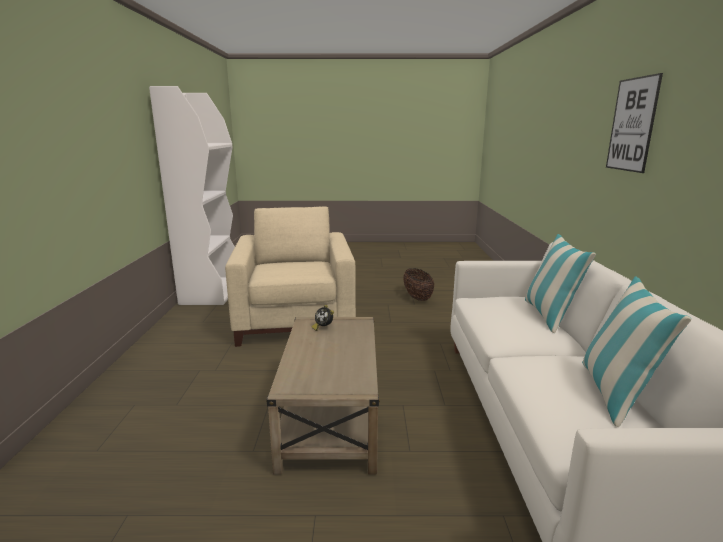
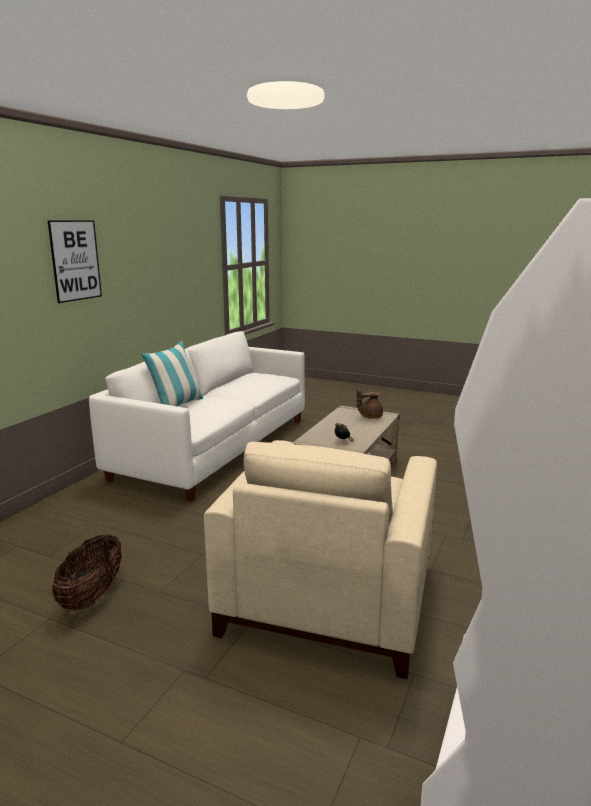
camera: 155 degrees left, 0 degrees up
(312, 378) = (370, 416): none -> brown teapot
(615, 393) = (238, 380): pillow -> none

